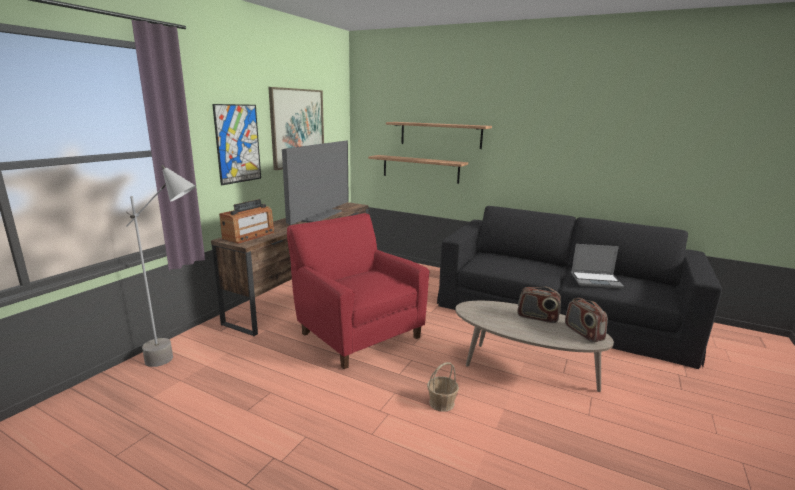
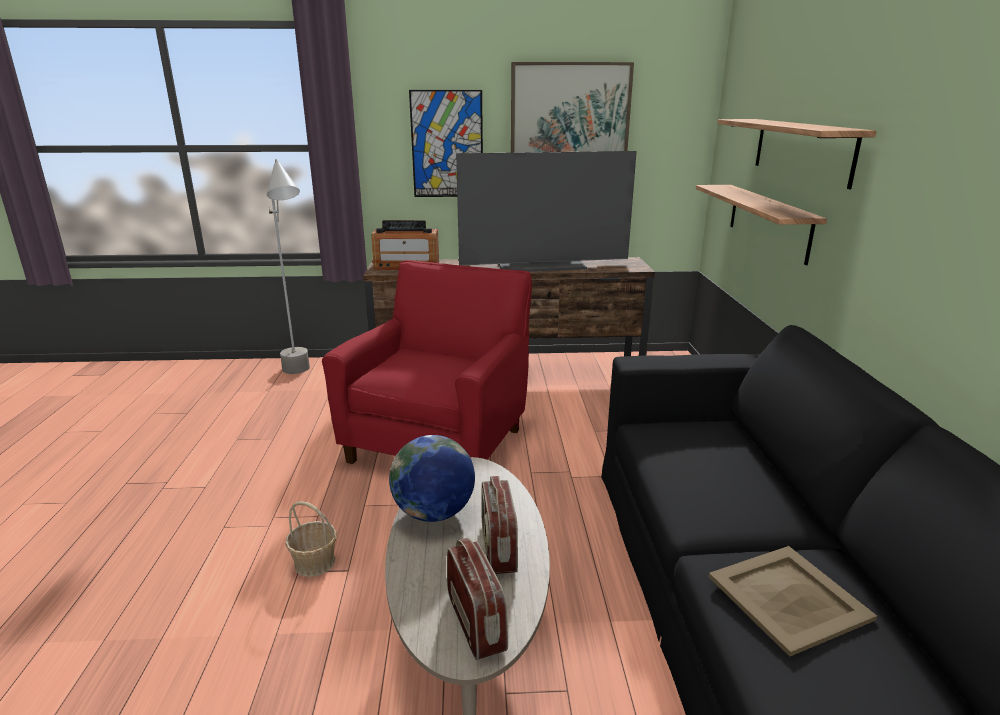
camera: 60 degrees right, 5 degrees up
(501, 323) = (434, 513): none -> globe
(583, 333) = (476, 622): radio -> radio turned 120 degrees clockwise
(596, 280) = (790, 598): laptop -> beige tray

